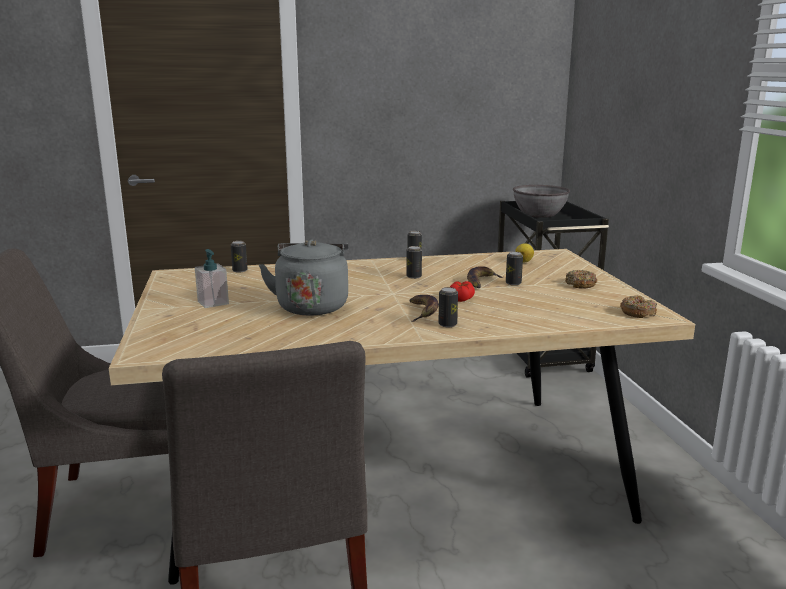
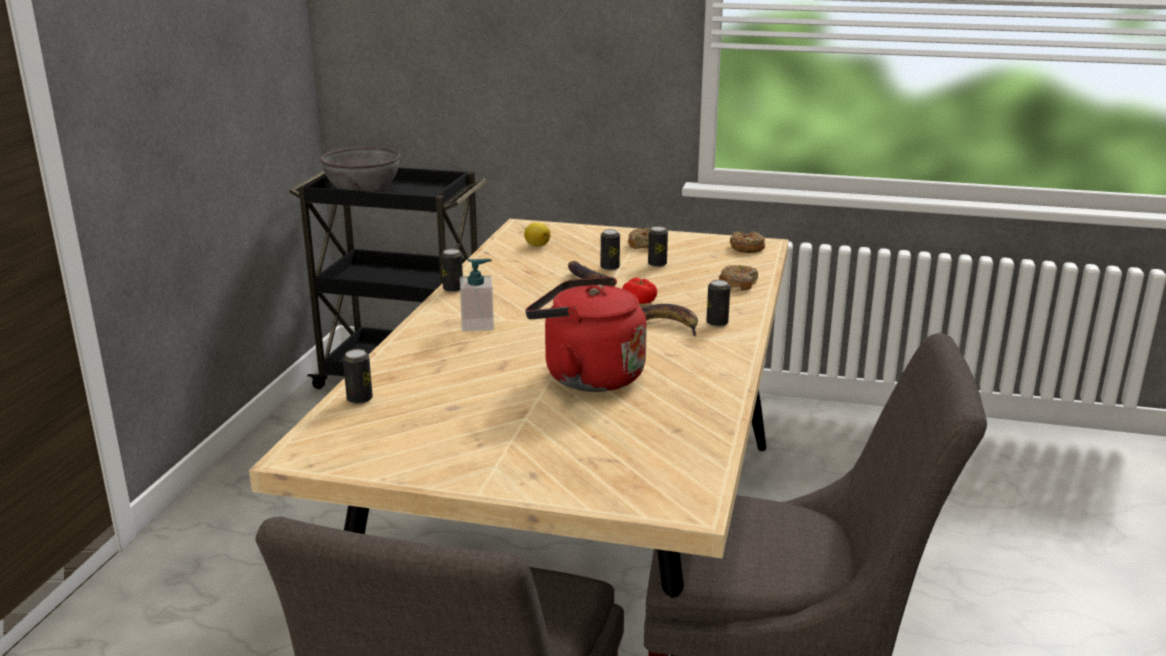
camera: 65 degrees left, 5 degrees up
(213, 303) = (507, 436): soap dispenser -> soap dispenser (478, 325)
(312, 306) = (587, 376): grey kettle -> red kettle
(414, 276) = (529, 304): can -> can (657, 264)
(543, 320) = (738, 284): none -> donut

